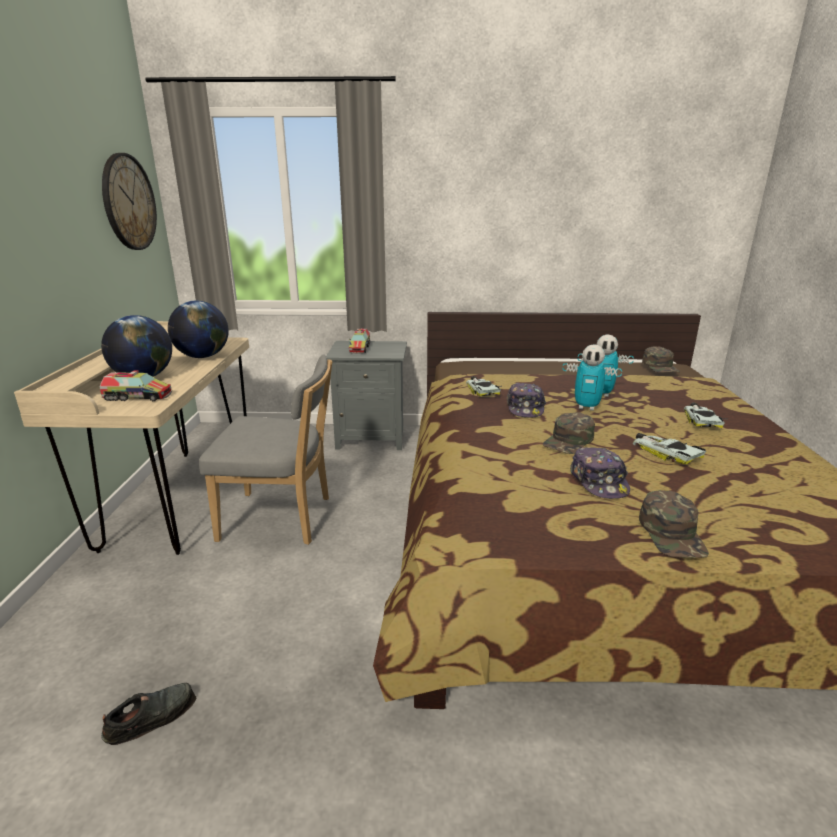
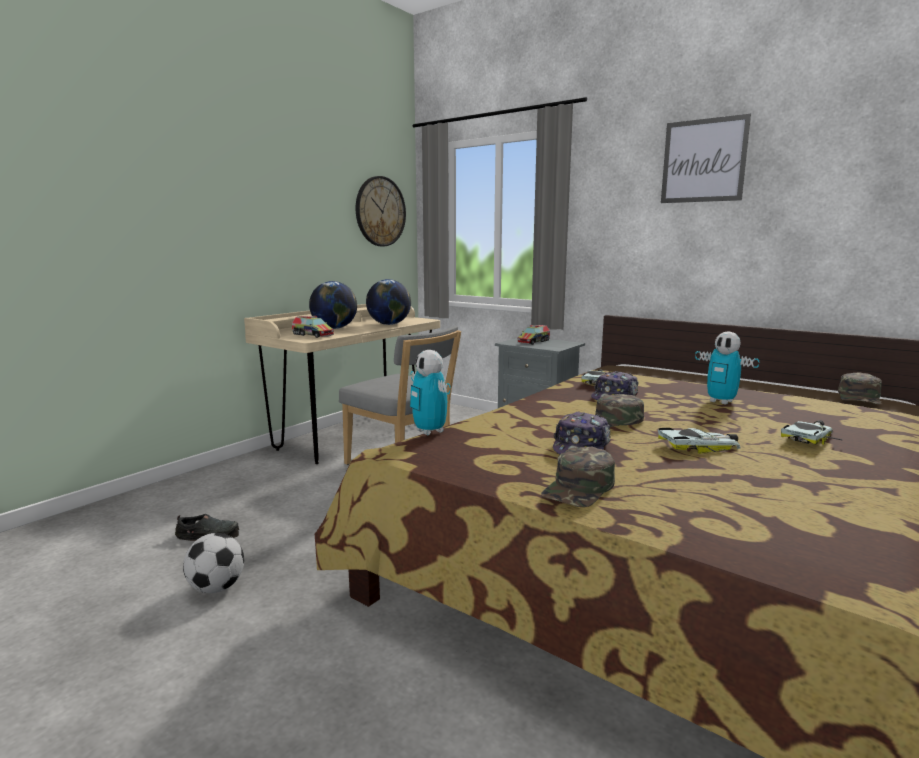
camera: 35 degrees right, 10 degrees down
(256, 784) = (216, 588): none -> football
(514, 158) = (704, 161): none -> picture
(586, 407) = (682, 406): toy robot -> toy robot (430, 431)
(665, 452) = (701, 447): toy car -> toy car turned 75 degrees clockwise

